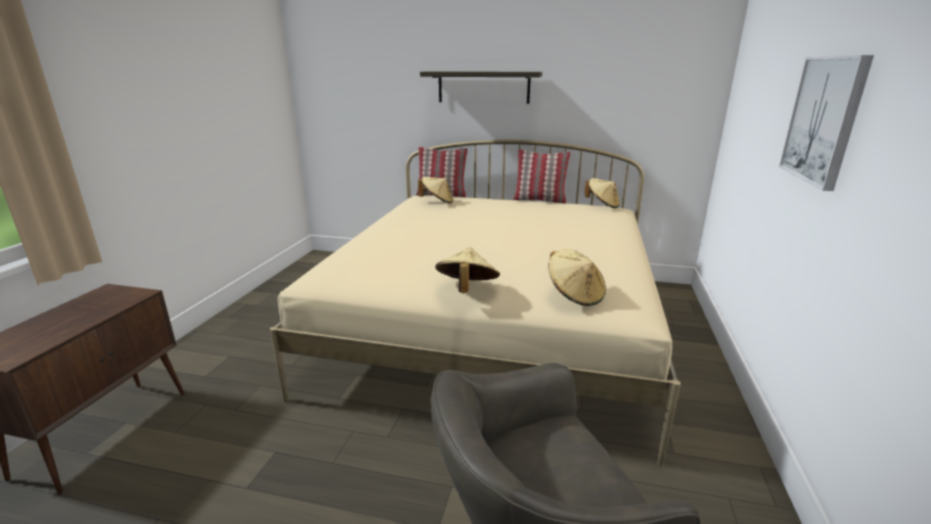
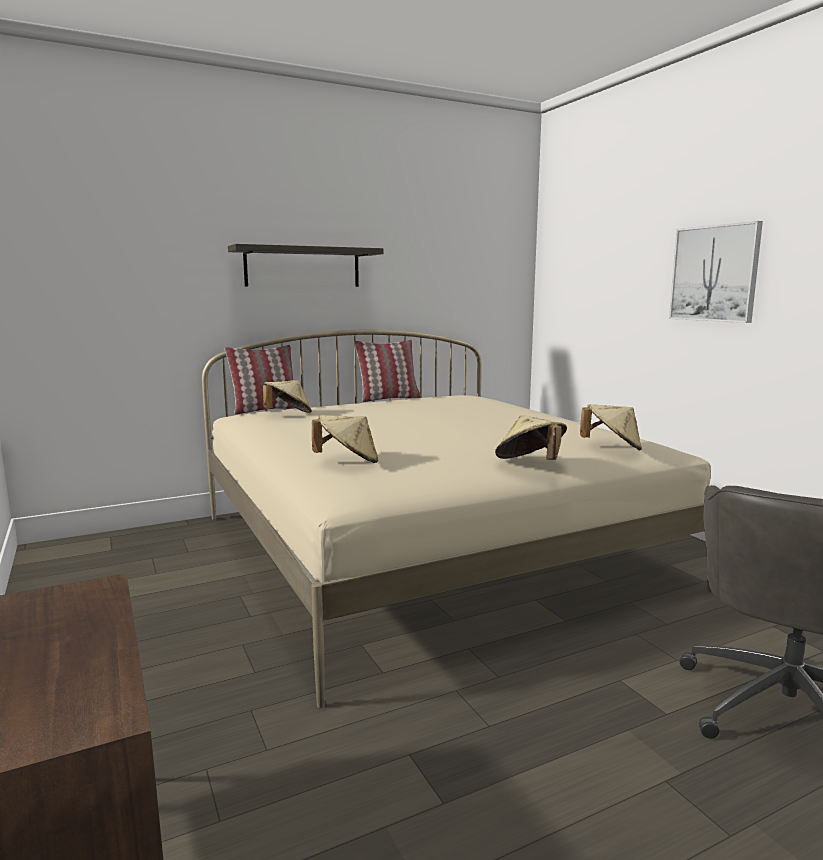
camera: 40 degrees left, 10 degrees down
(602, 205) = (456, 394): beige hat -> beige hat (348, 462)

